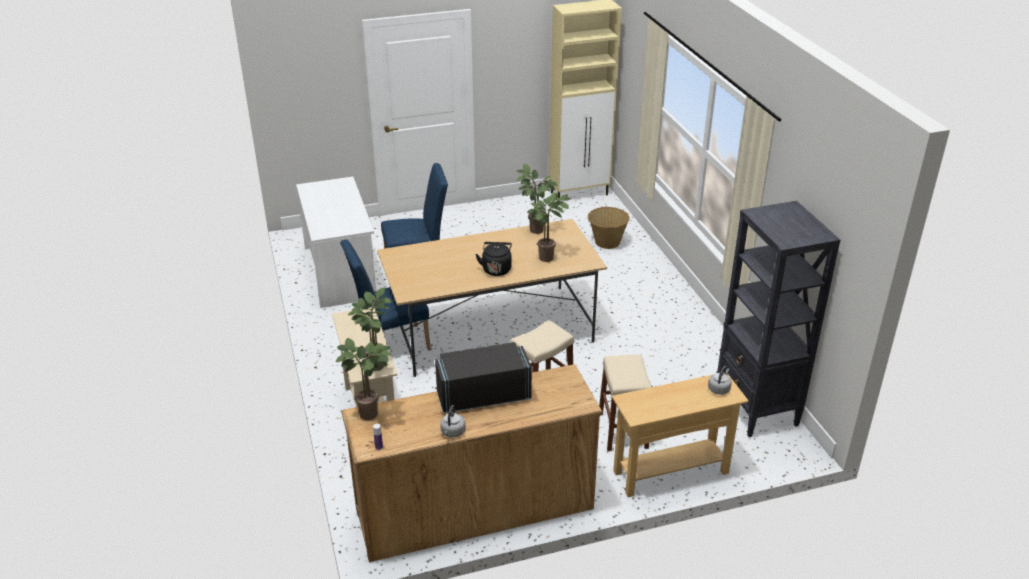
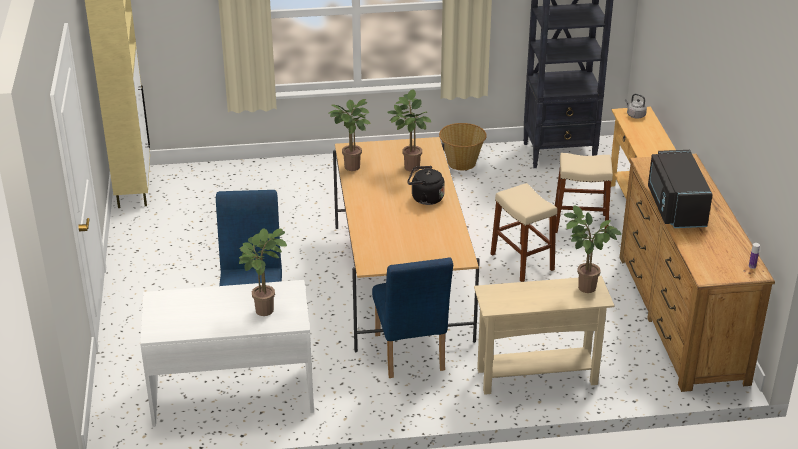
camera: 80 degrees left, 0 degrees up
(372, 413) = (703, 268): potted plant -> potted plant (264, 308)
(452, 432) = (729, 226): grey kettle -> none
(607, 242) = (255, 186): basket -> basket (461, 163)

